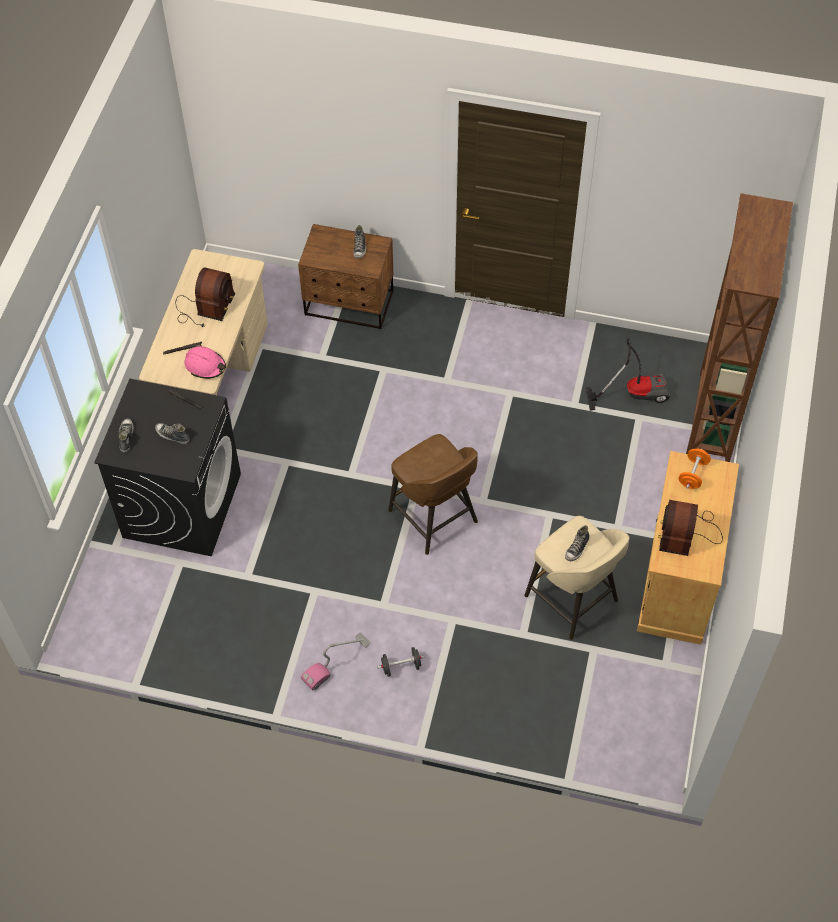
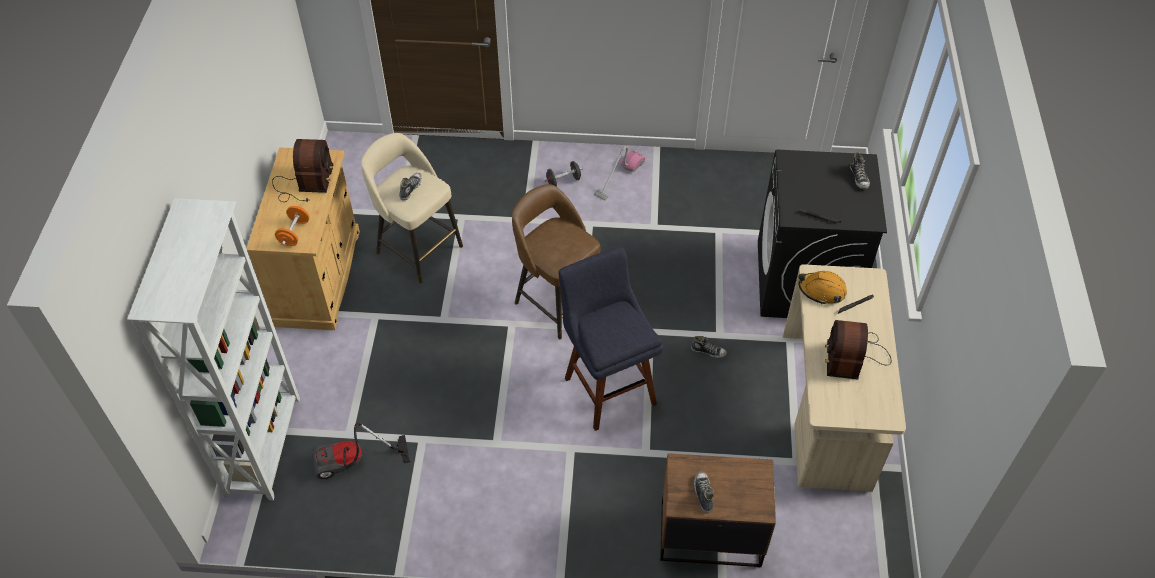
camera: 170 degrees right, 5 degrees down
(172, 435) = (815, 184): shoe -> shoe (708, 351)
(205, 366) = (821, 290): pink hard hat -> orange hard hat
(403, 428) = (607, 386): none -> blue stool
(713, 417) = (264, 445): brown bookcase -> white bookcase

